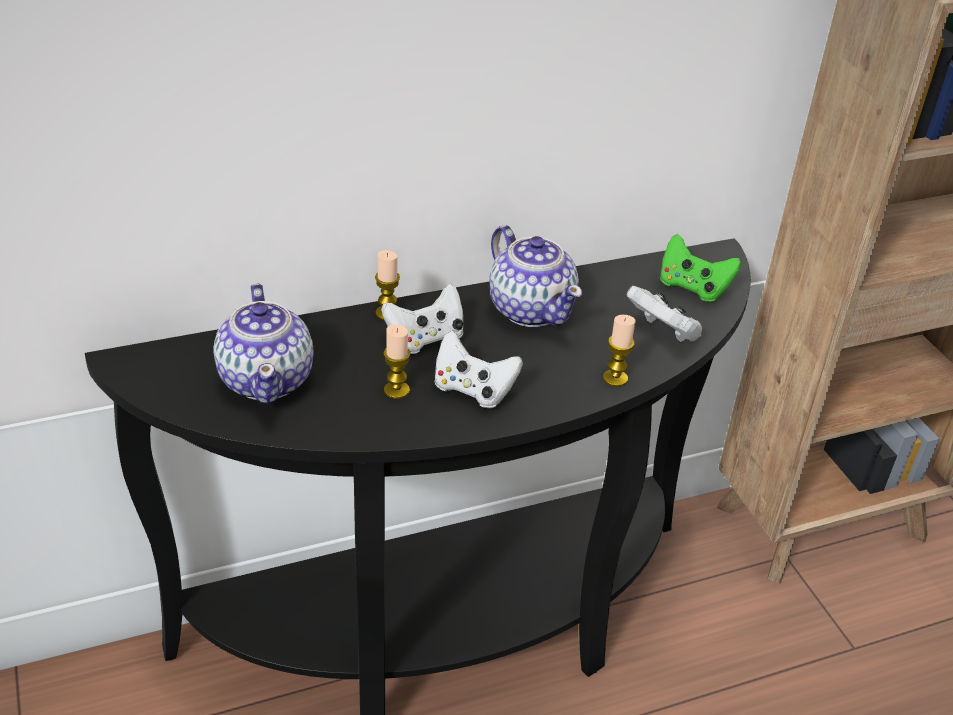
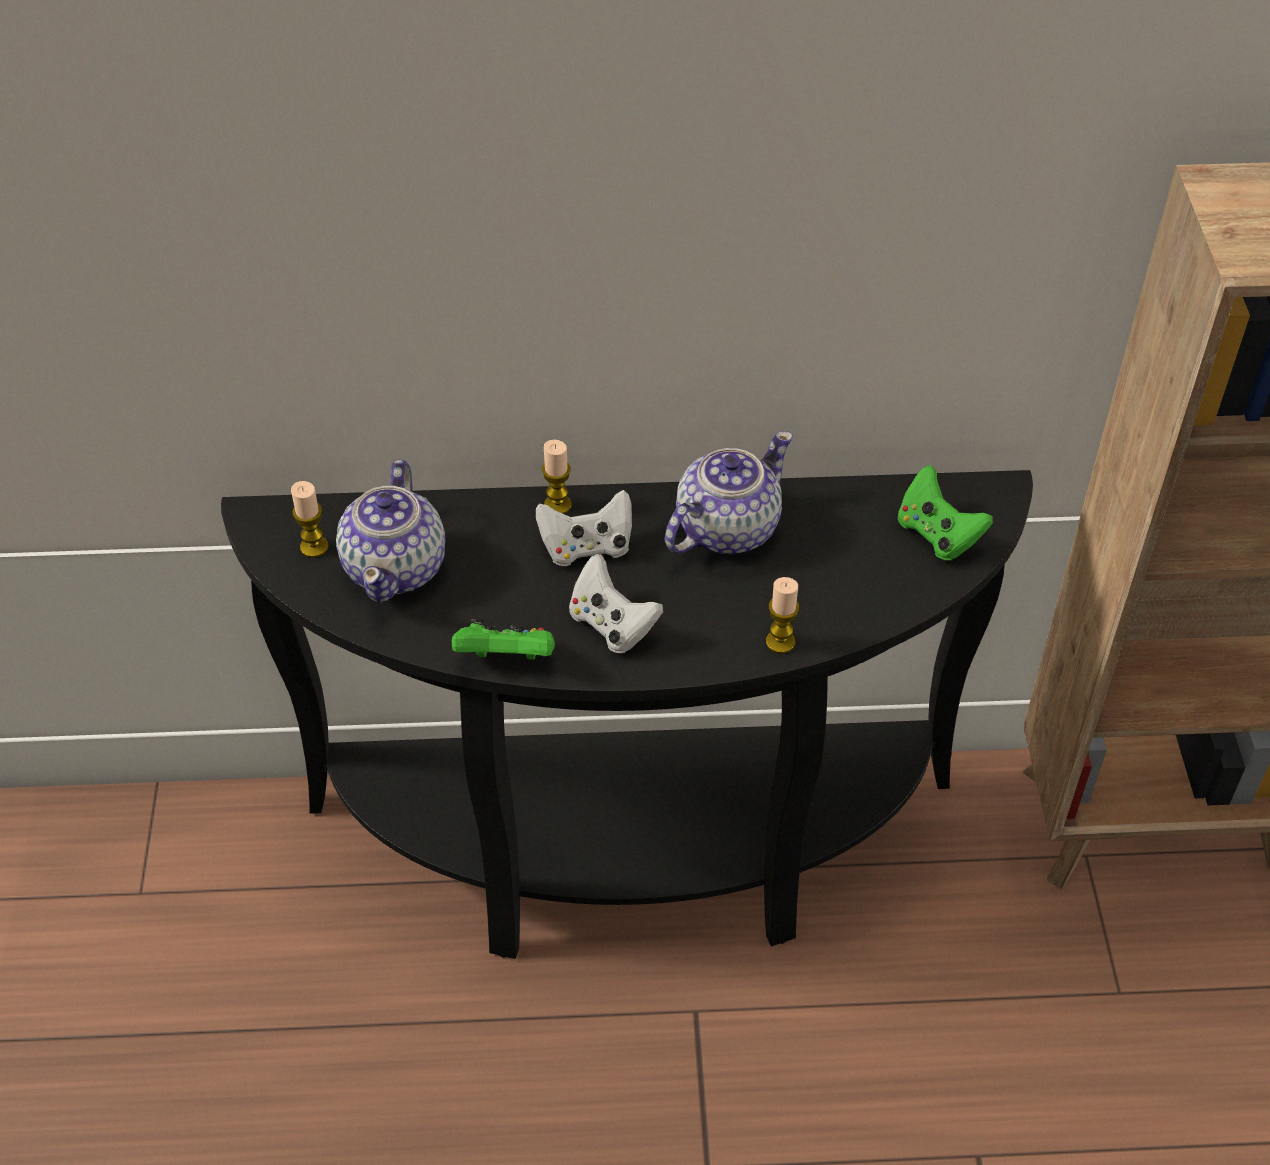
camera: 20 degrees right, 10 degrees up
(395, 431) = (506, 659): none -> green game controller
(396, 390) = (528, 609): candle -> candle (314, 547)
(531, 309) = (725, 529): teapot -> teapot turned 120 degrees counterclockwise
(663, 333) = (868, 591): white game controller -> none

